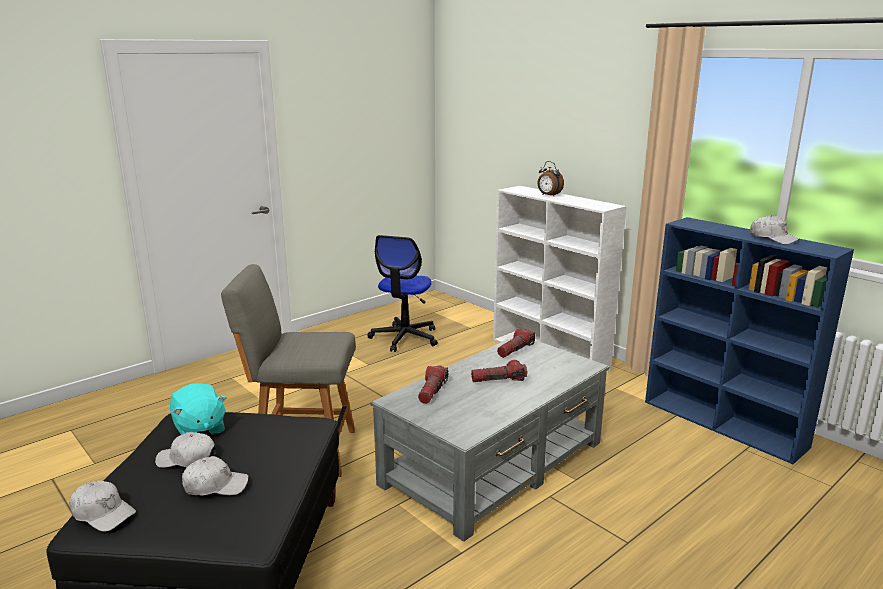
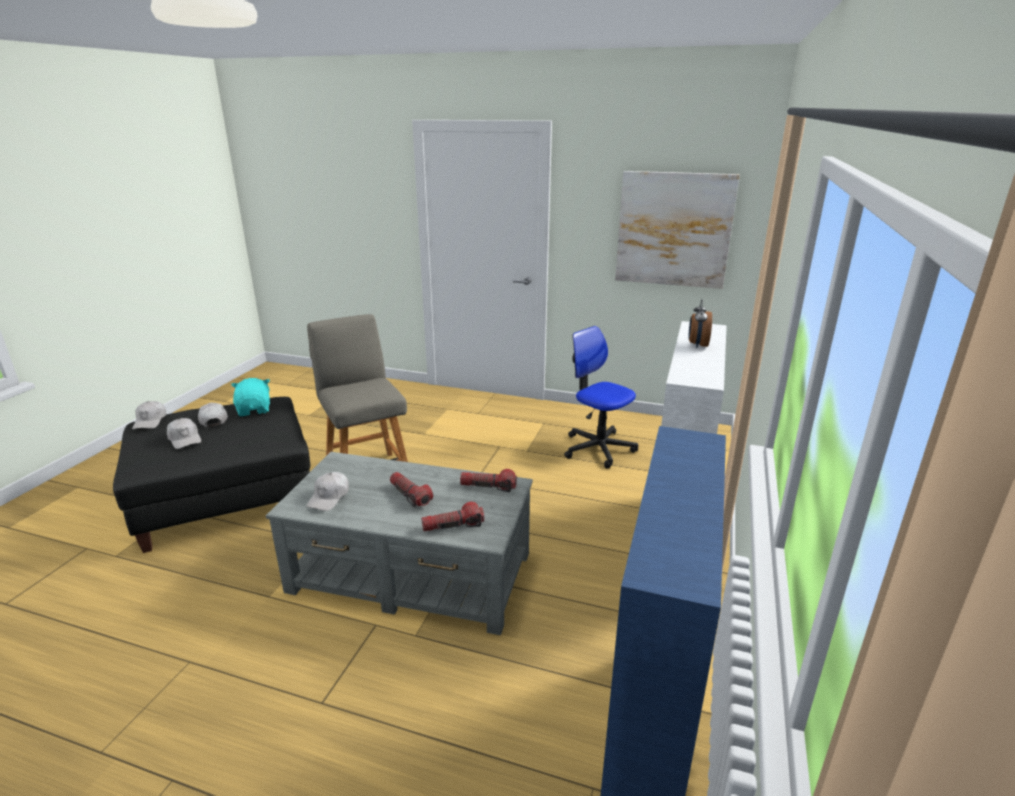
camera: 60 degrees right, 5 degrees up
(199, 429) = (255, 410): turquoise plush toy -> turquoise plush toy turned 135 degrees clockwise
(379, 134) = (674, 229): none -> picture
(404, 338) = (598, 448): office chair -> office chair turned 60 degrees clockwise
(432, 391) = (365, 470): flashlight -> flashlight (453, 526)
(772, 238) = (682, 514): white cap -> white cap (329, 497)

